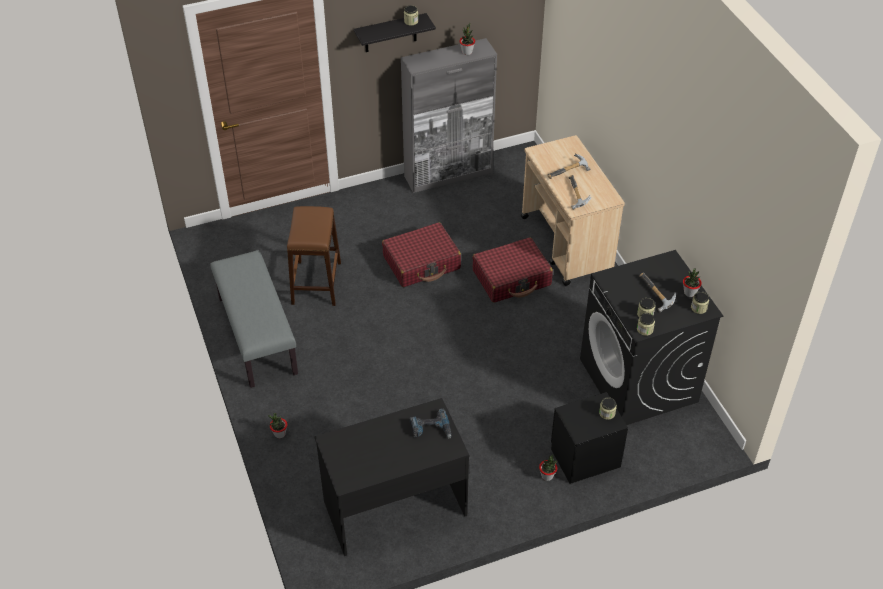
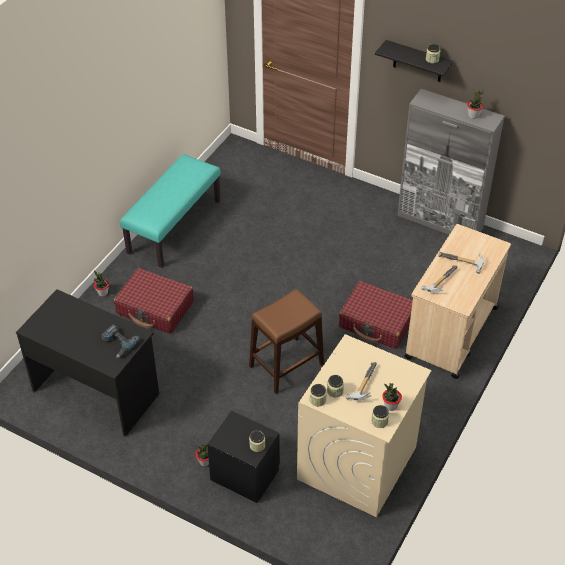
camera: 50 degrees right, 0 degrees up
(256, 335) = (174, 226): grey bench -> turquoise bench
(317, 283) = (252, 224): brown stool -> brown stool (287, 365)
(422, 263) = (333, 264): red suitcase -> red suitcase (155, 308)
(639, 381) = (357, 464): black washing machine -> beige washing machine

